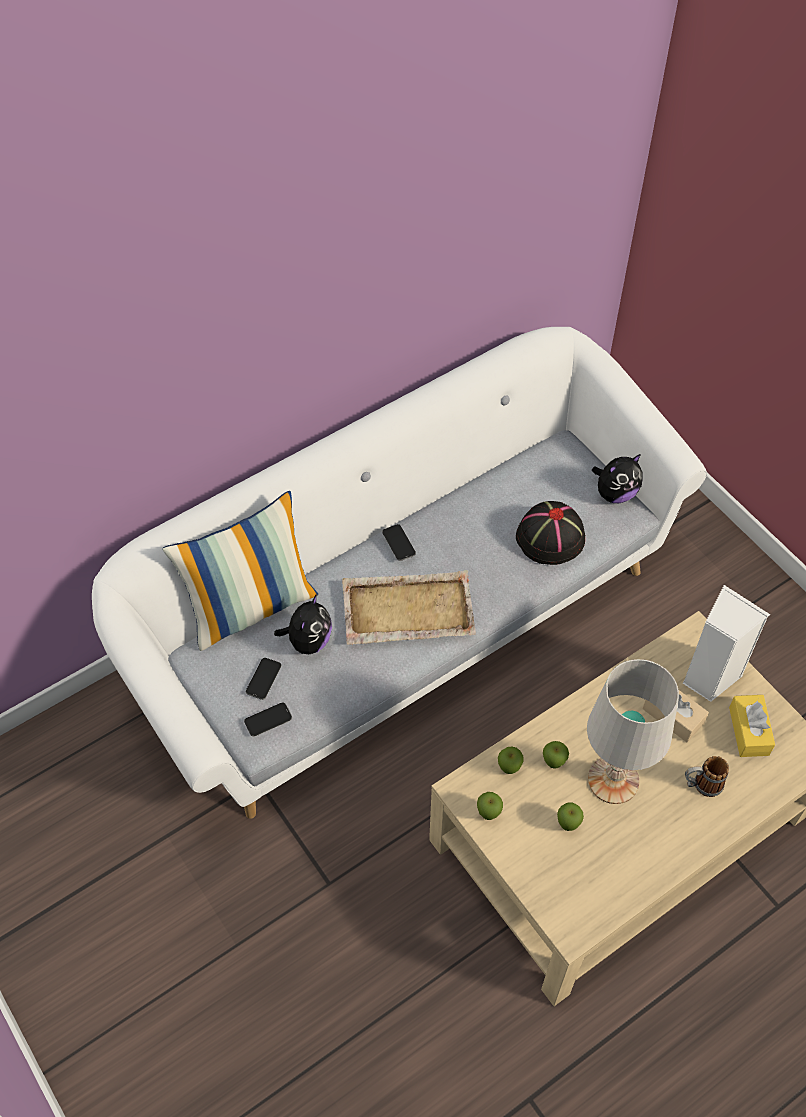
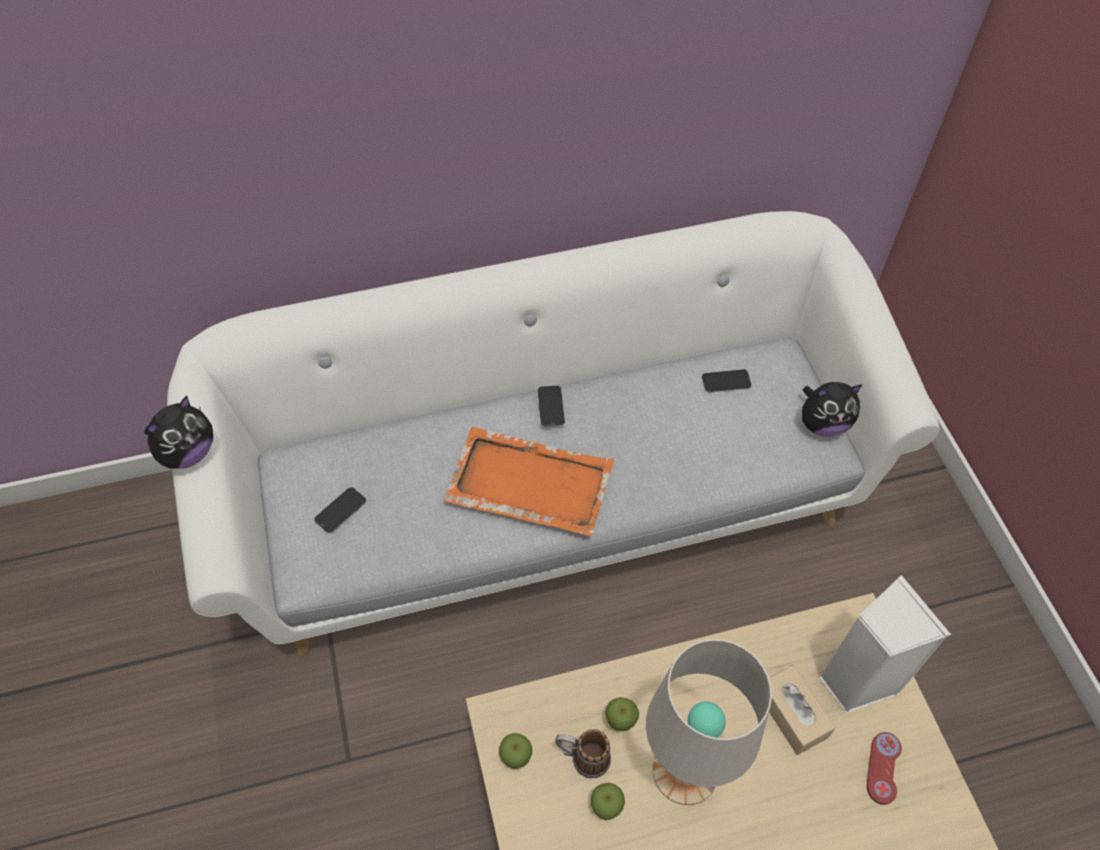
camera: 20 degrees right, 0 degrees up
(250, 606) = (365, 427): pillow -> none
(268, 720) = (324, 558): phone -> phone (726, 381)
(308, 641) = (407, 484): plush toy -> plush toy (188, 453)
(406, 610) = (528, 483): beige tray -> orange tray
(509, 769) = (564, 710): apple -> none
(550, 538) = (725, 451): black hat -> none
(701, 784) = (795, 817): mug -> mug (582, 757)
(749, 731) = (883, 768): yellow tissue box -> red game controller

